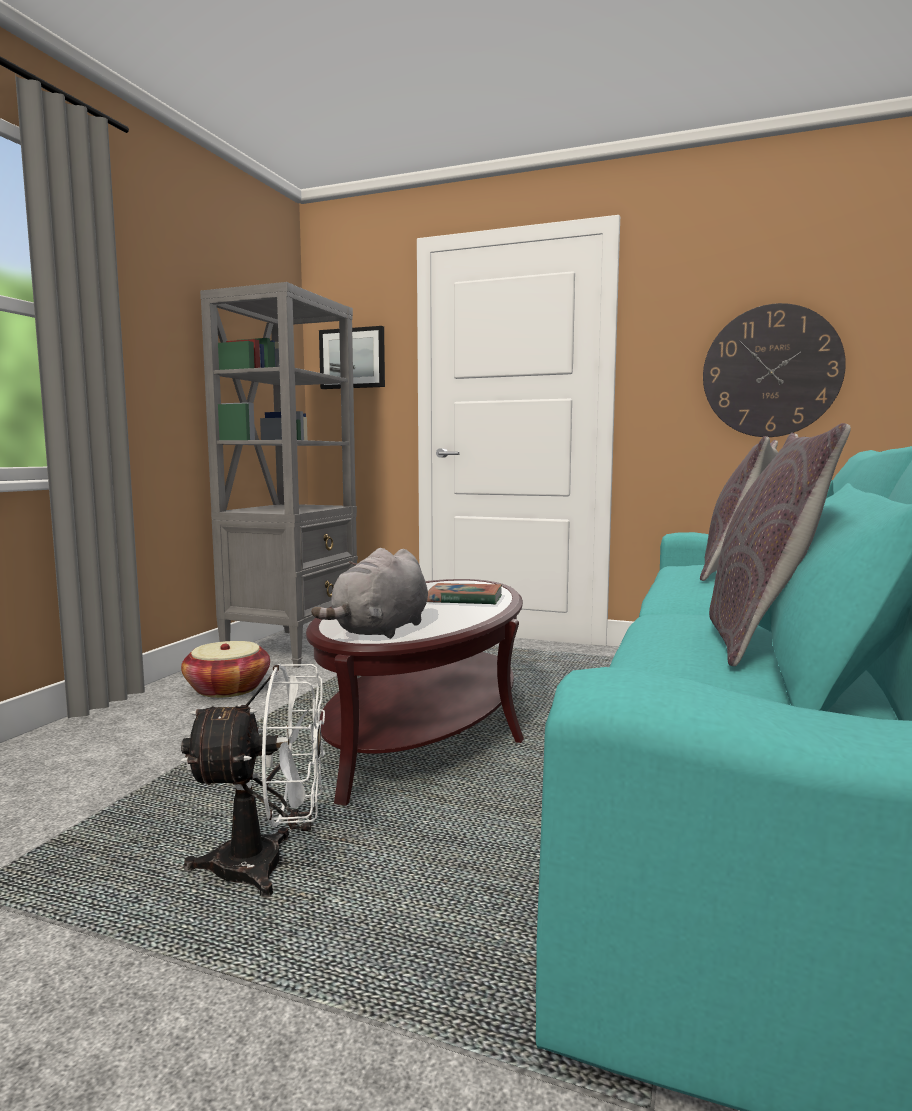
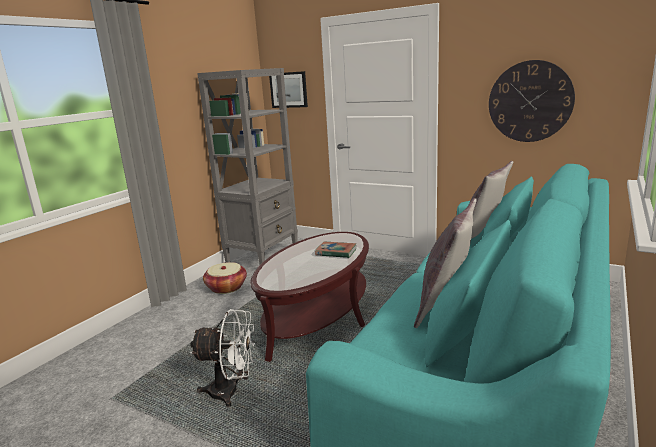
camera: 10 degrees right, 10 degrees up
(380, 631) = (284, 280): grey plush toy -> none

